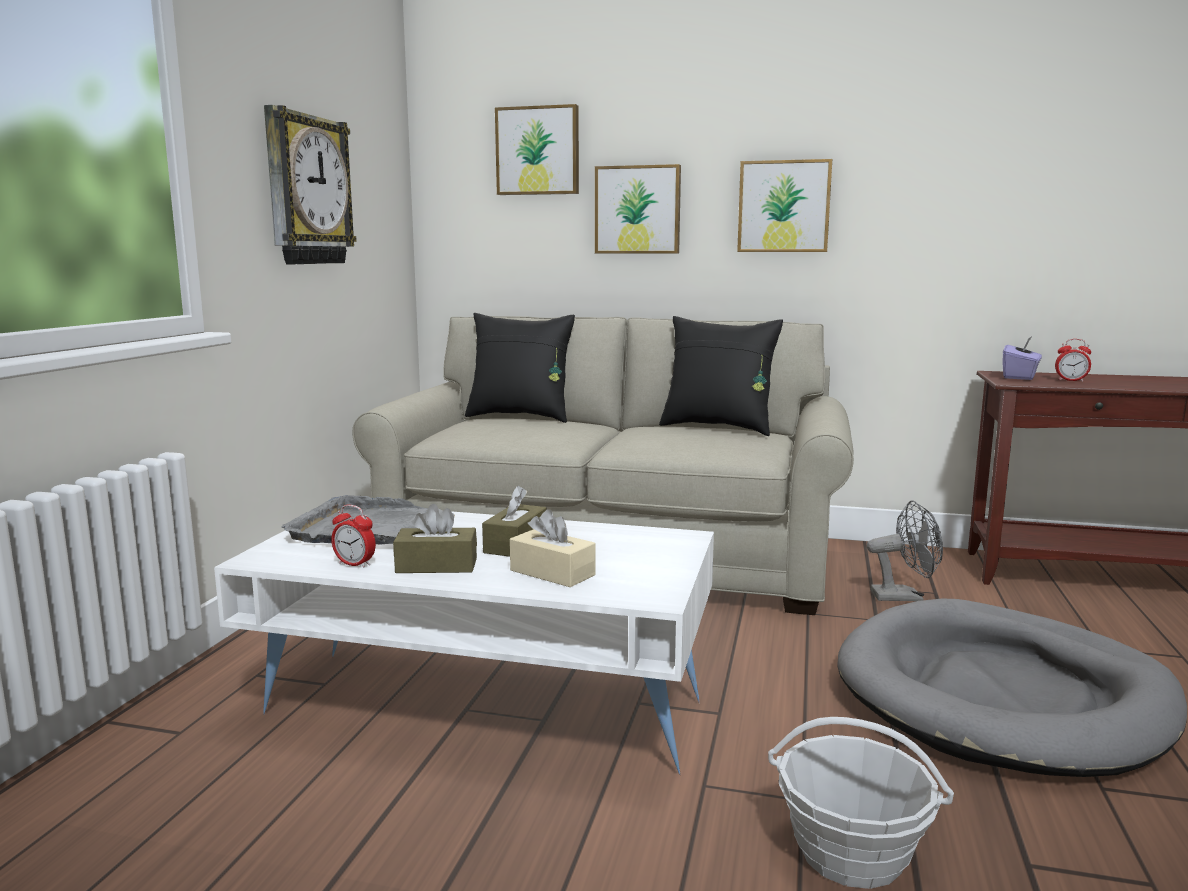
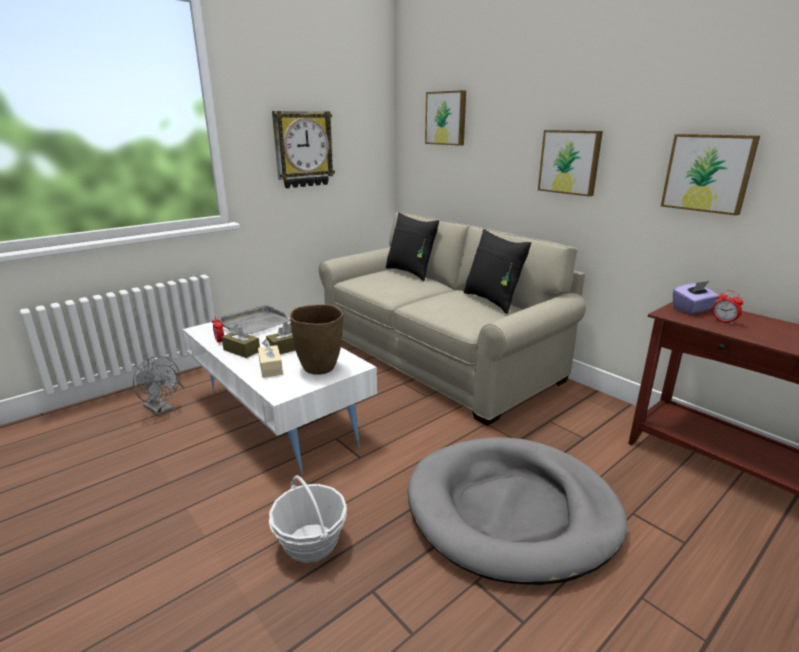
camera: 35 degrees right, 10 degrees up
(635, 552) = (320, 368): none -> brown vase
(638, 210) = (491, 157): picture -> picture (708, 173)
(904, 596) = (559, 433): grey fan -> grey fan (161, 409)

